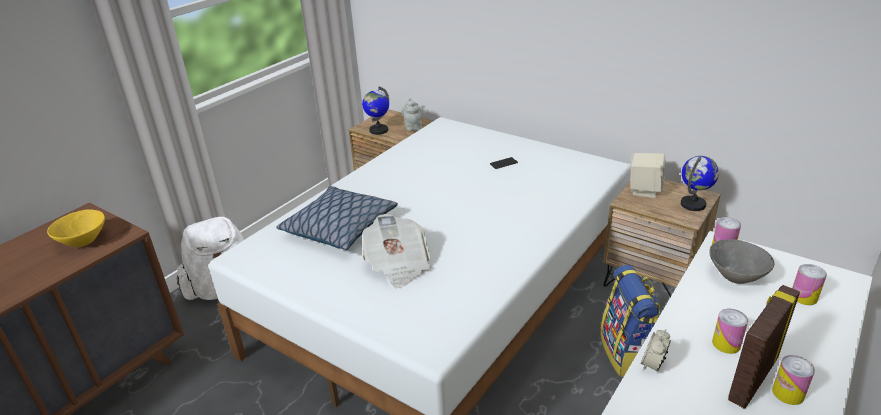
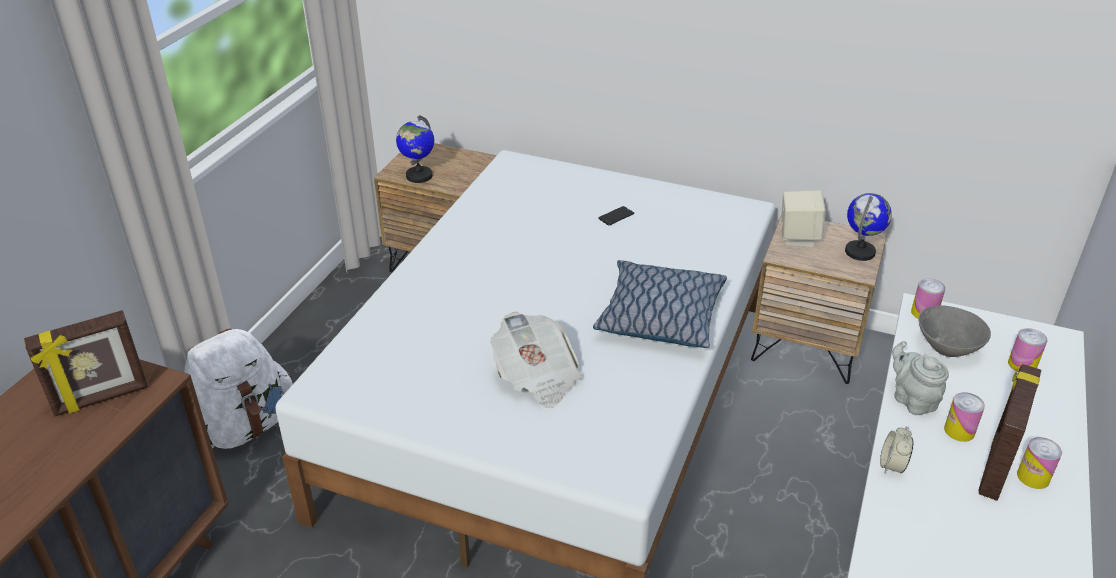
camera: 15 degrees left, 5 degrees up
(84, 241) = (101, 399): yellow bowl -> picture frame
(339, 227) = (436, 332): pillow -> pillow (659, 316)
(413, 126) = (465, 166): grey teapot -> grey teapot (912, 400)
(627, 353) = (802, 444): backpack -> none

